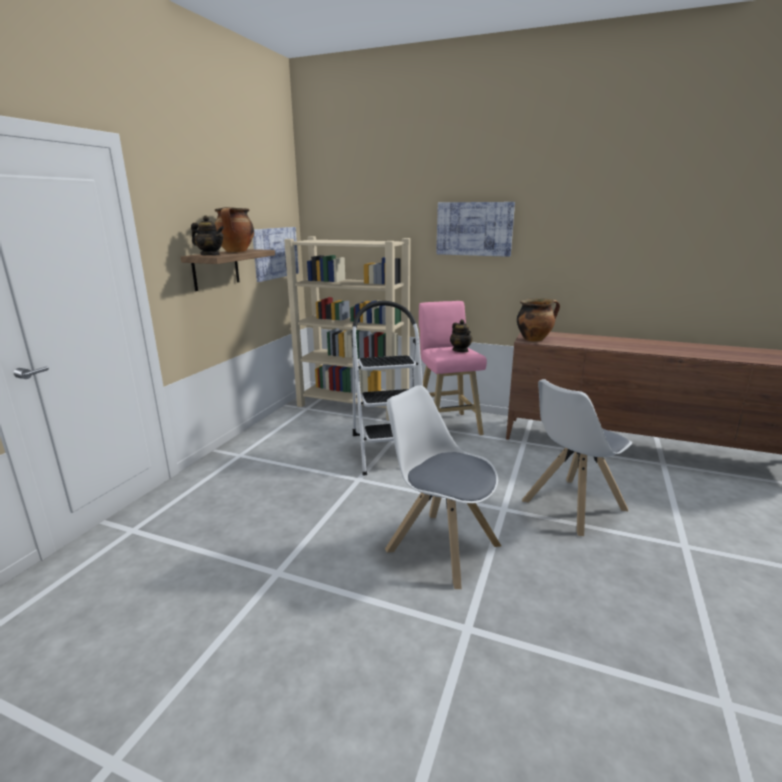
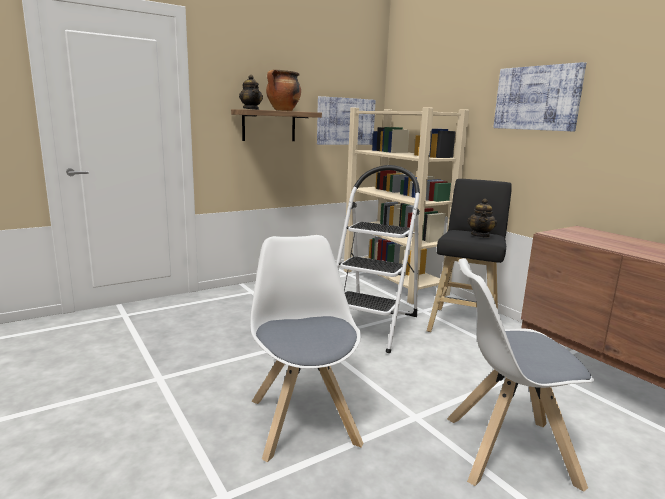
camera: 35 degrees right, 5 degrees down
(447, 425) = (464, 323): pink stool -> black stool
(534, 339) = (569, 235): cooking pot -> none

